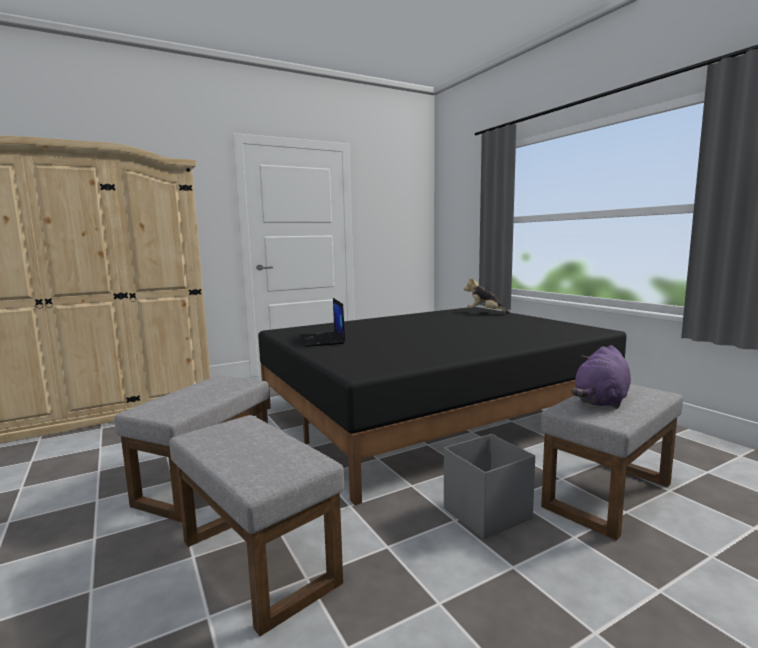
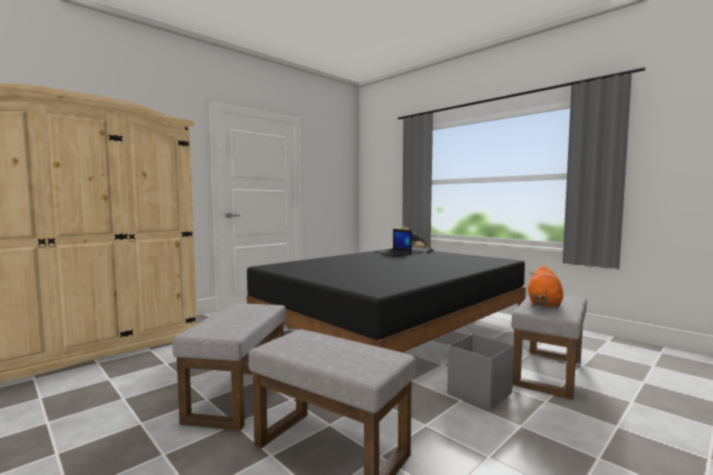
camera: 15 degrees left, 5 degrees down
(322, 340) = (314, 271): laptop -> laptop (394, 253)
(601, 401) = (544, 304): purple plush toy -> orange plush toy

